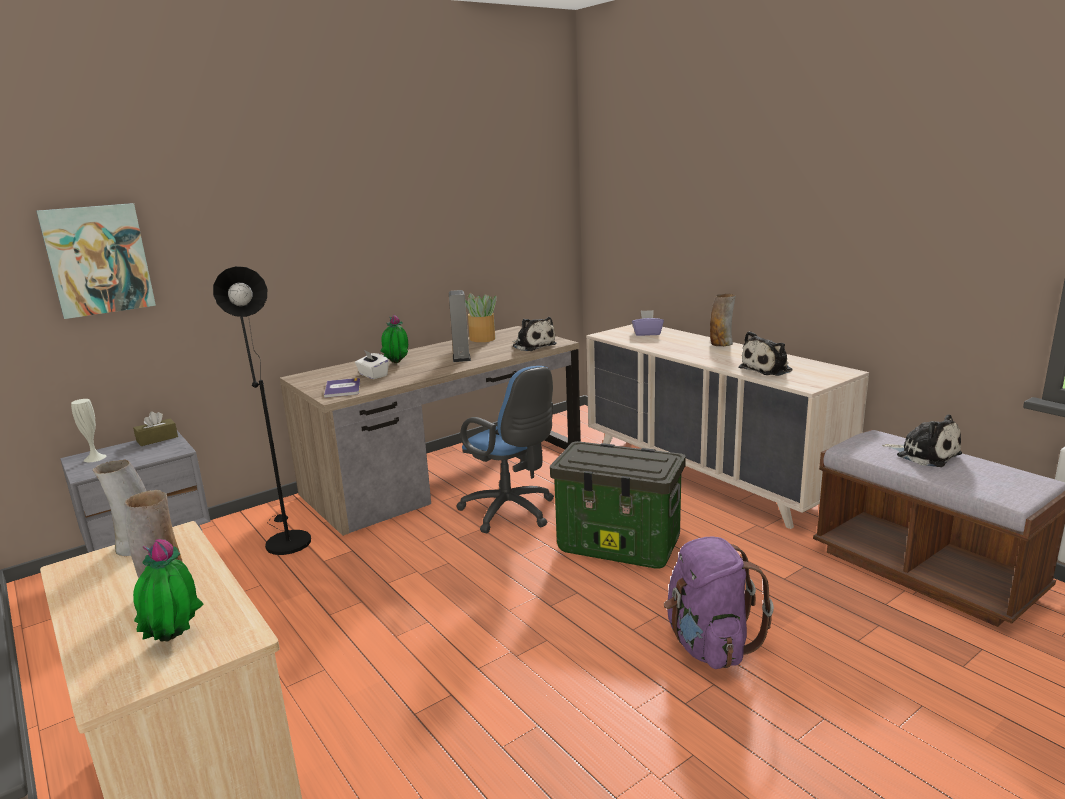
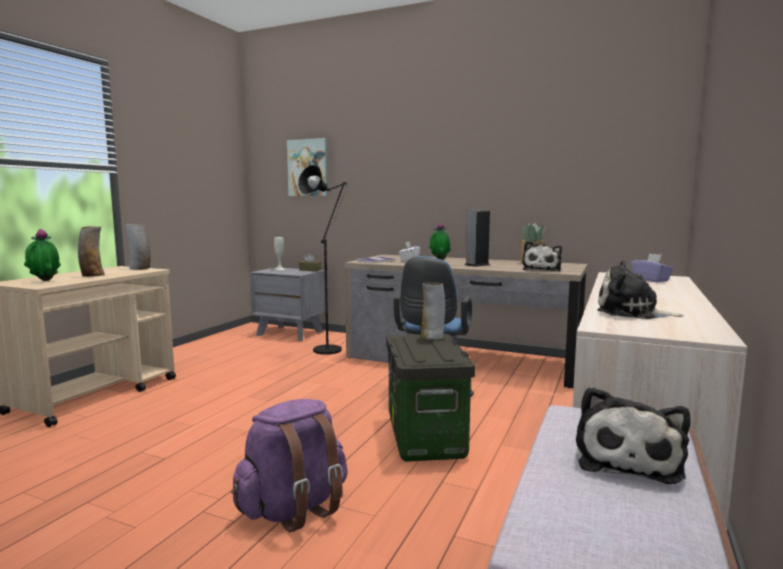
camera: 60 degrees right, 10 degrees down
(721, 344) = (684, 296): vase -> vase (432, 337)

